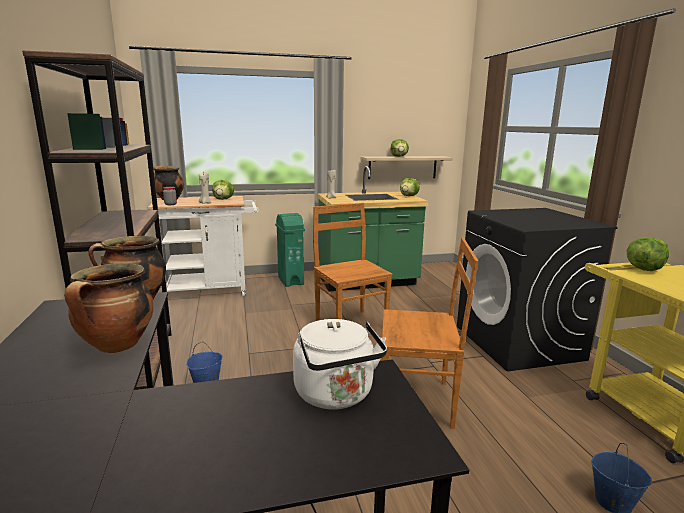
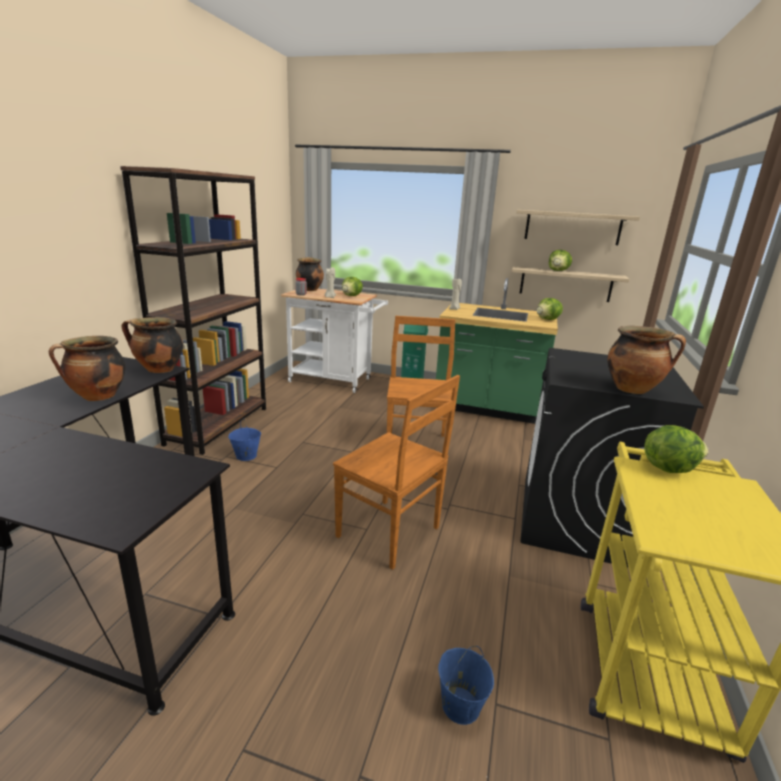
camera: 30 degrees right, 5 degrees up
(336, 395) = (145, 472): white kettle -> none
(402, 121) = (572, 227): none -> shelf
(569, 225) = (633, 389): none -> cooking pot

